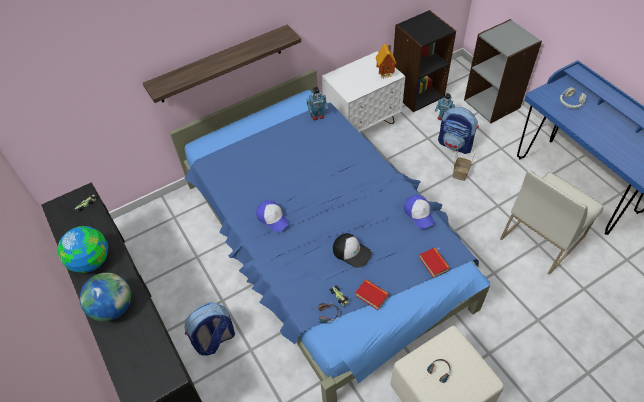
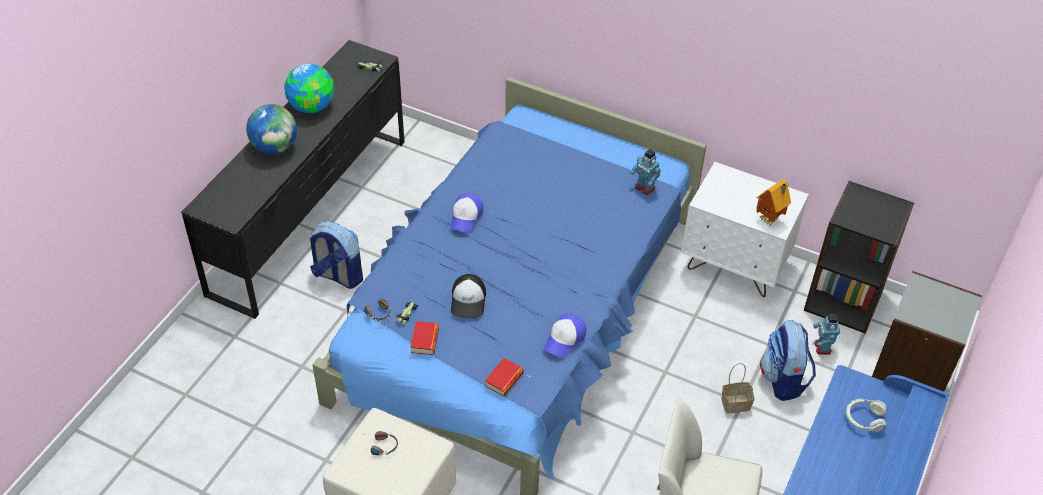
camera: 55 degrees right, 5 degrees down
(220, 64) = (591, 50): shelf -> none

